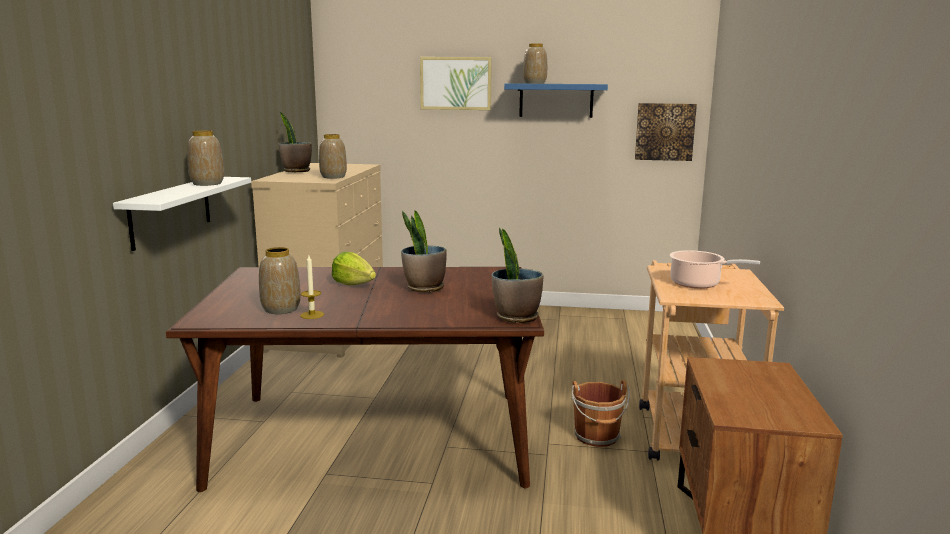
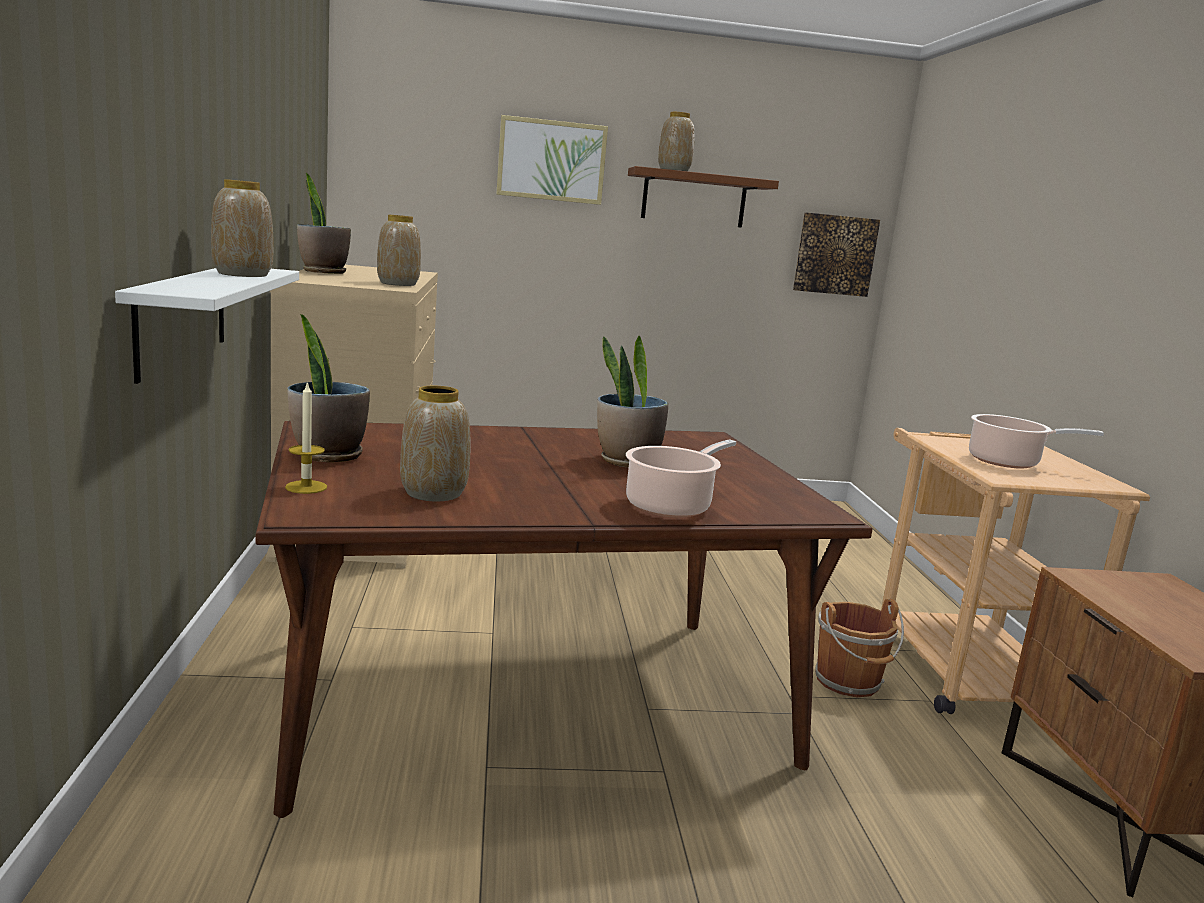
camera: 15 degrees left, 0 degrees up
(312, 315) = (496, 503): candle -> candle (306, 487)
(353, 284) = (509, 452): lettuce -> none
(420, 316) = (671, 505): none -> cooking pot
(516, 317) = (814, 509): potted plant -> potted plant (327, 455)
(556, 100) = (694, 199): blue shelf -> brown shelf

